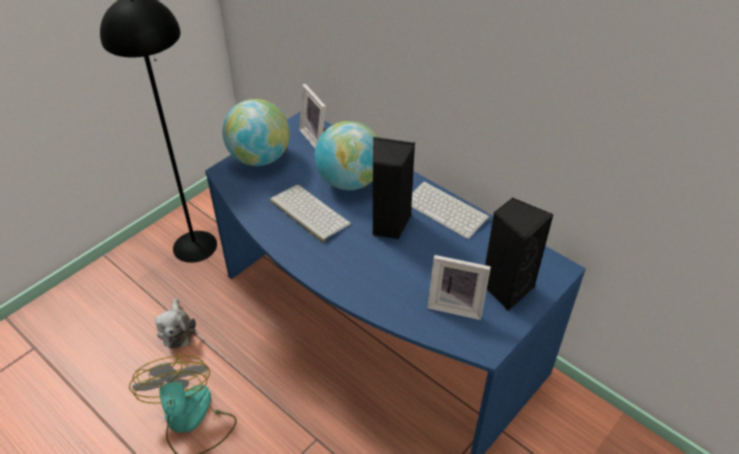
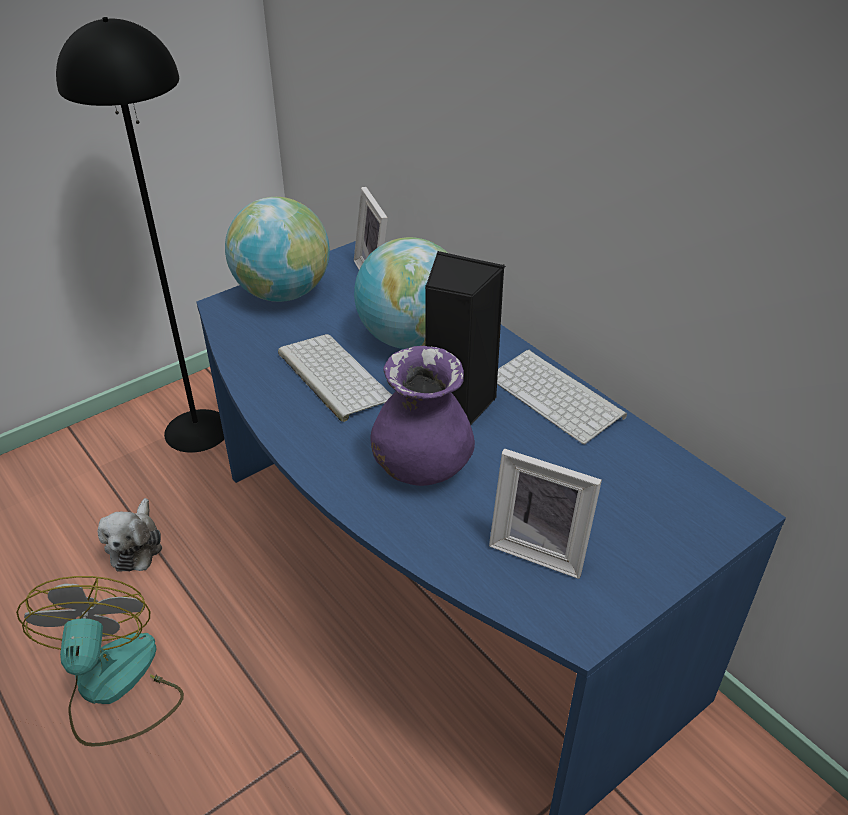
camera: 10 degrees right, 5 degrees down
(378, 265) = (421, 467): none -> purple vase
(506, 288) = (635, 532): black speaker -> none

